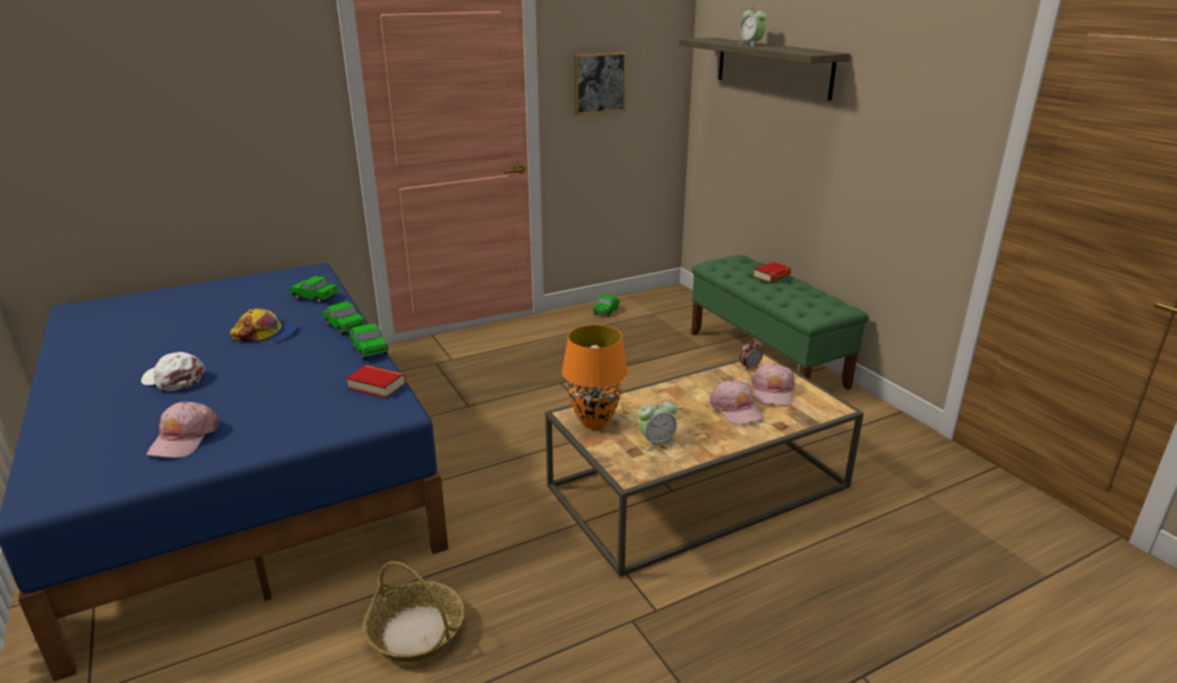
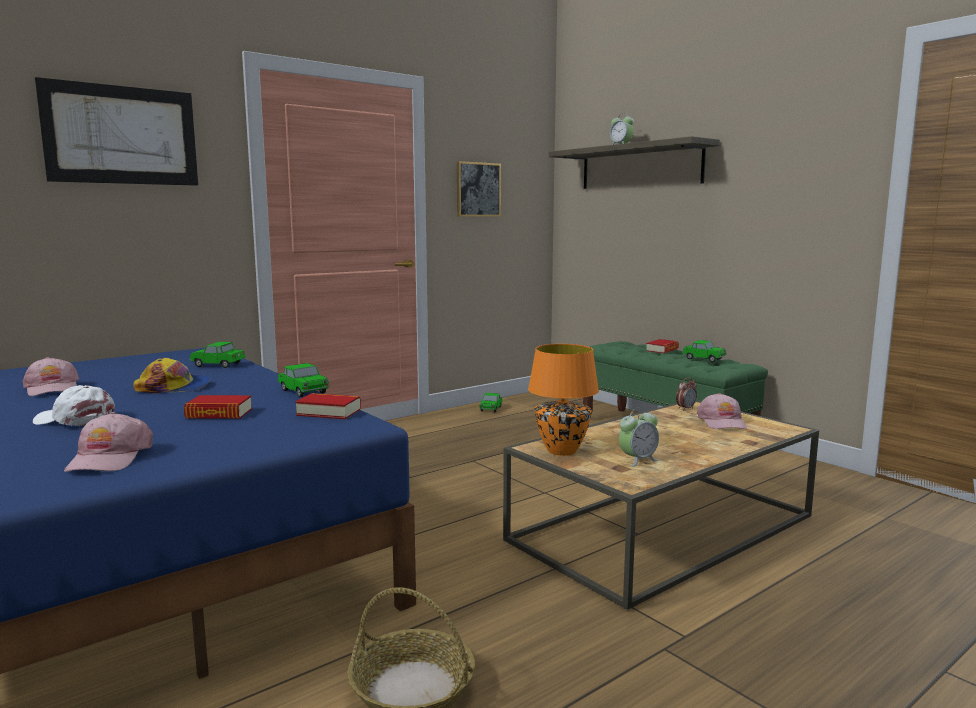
camera: 10 degrees left, 15 degrees down
(219, 67) = (122, 135): none -> picture
(287, 380) = (219, 414): none -> book
(345, 326) = (265, 379): toy car -> toy car (703, 359)
(736, 409) = (697, 434): pink cap -> pink cap (52, 388)

